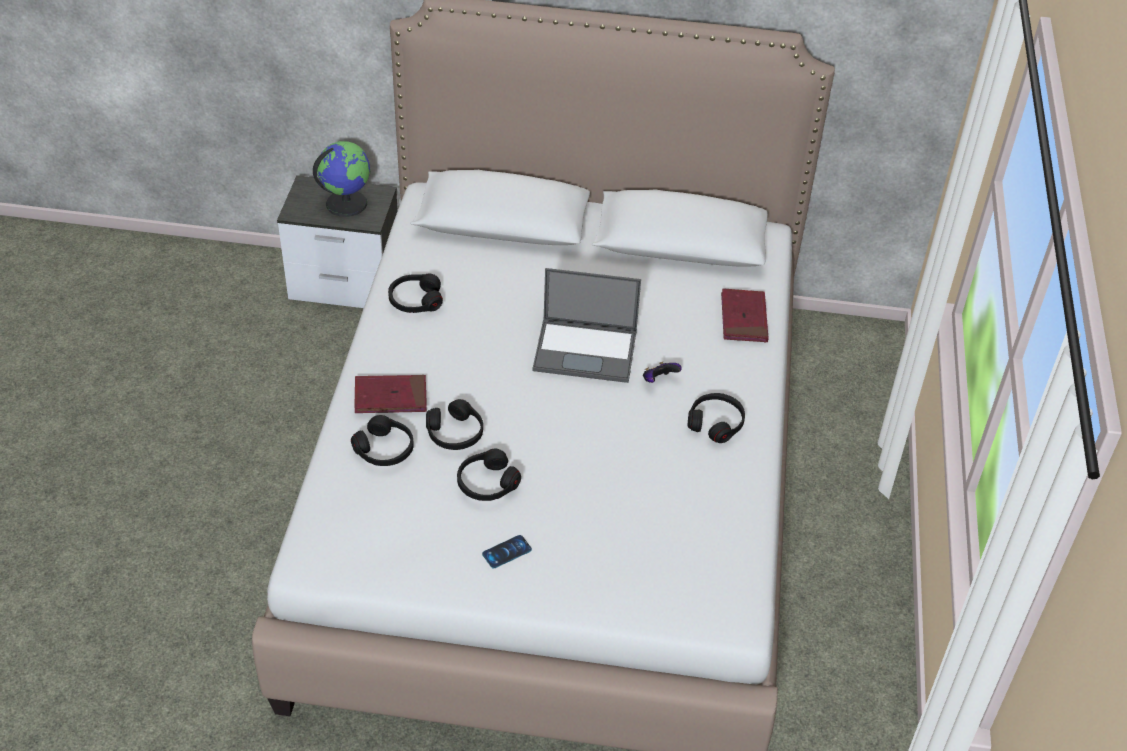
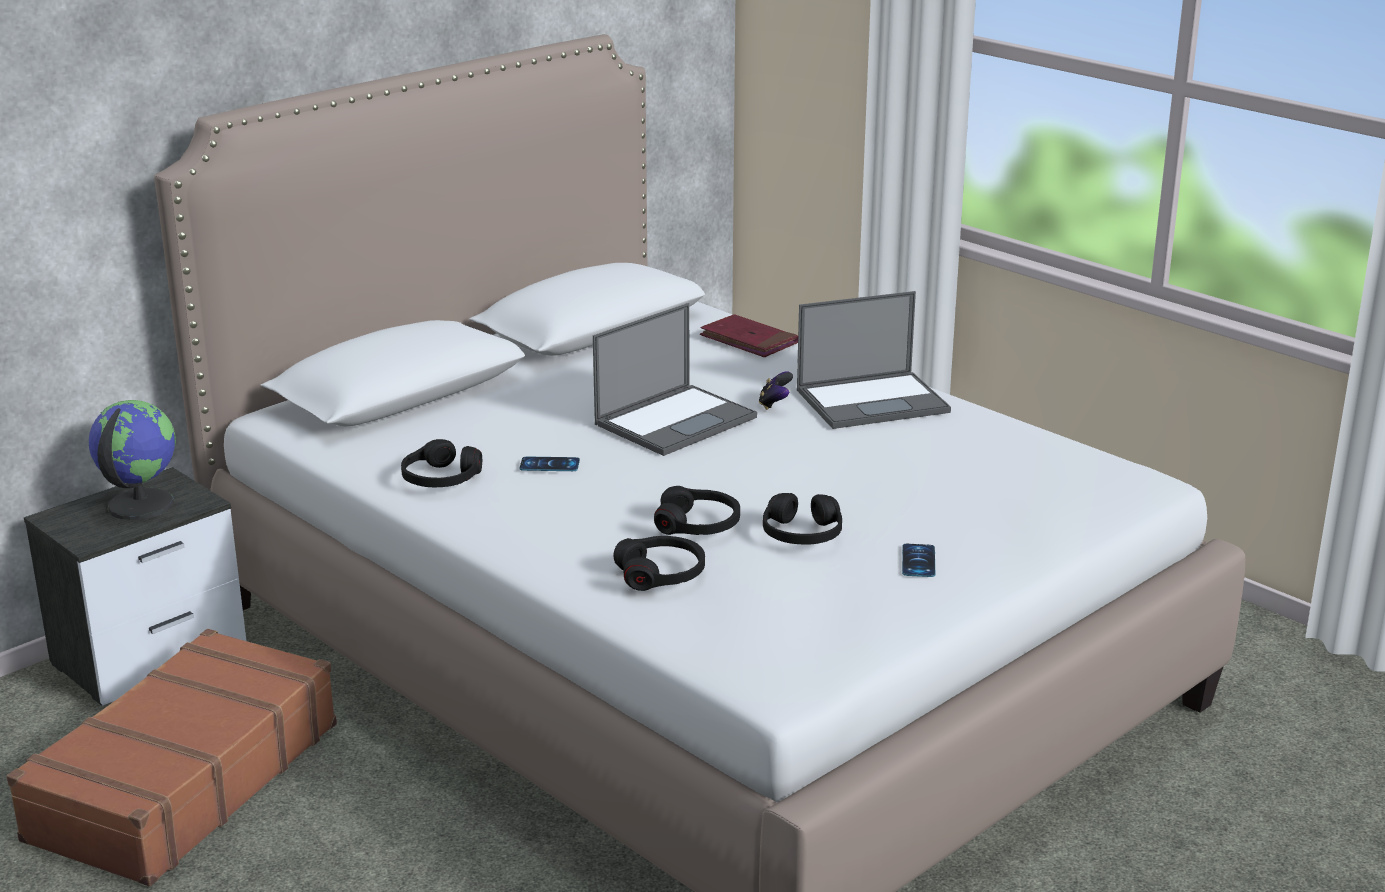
camera: 50 degrees left, 20 degrees down
(257, 370) = (182, 781): none -> brown suitcase
(390, 397) = (578, 544): red book -> none
(473, 332) = (549, 465): none -> phone
(715, 423) = (874, 401): black headphones -> laptop

